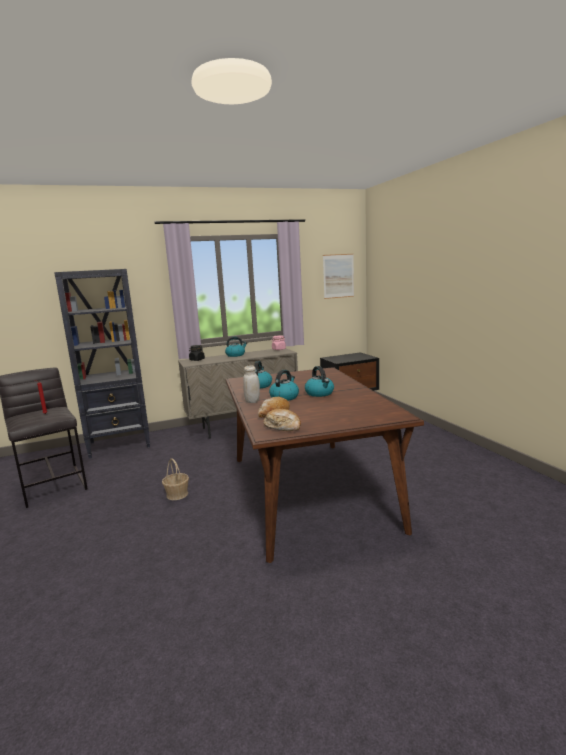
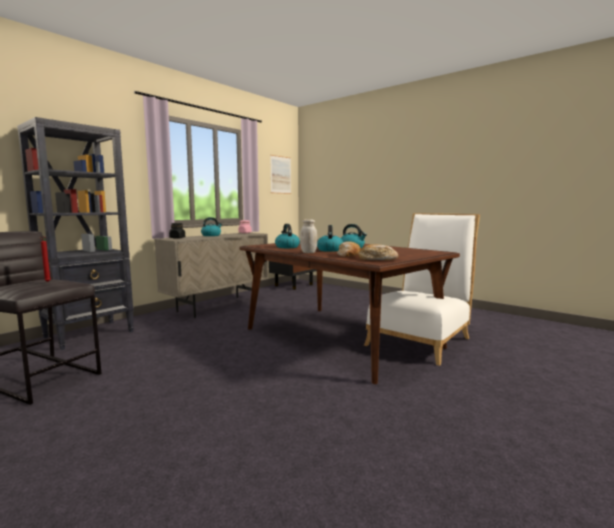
camera: 30 degrees left, 5 degrees down
(177, 494) = (221, 359): basket -> none
(396, 514) = (421, 339): none -> white chair

